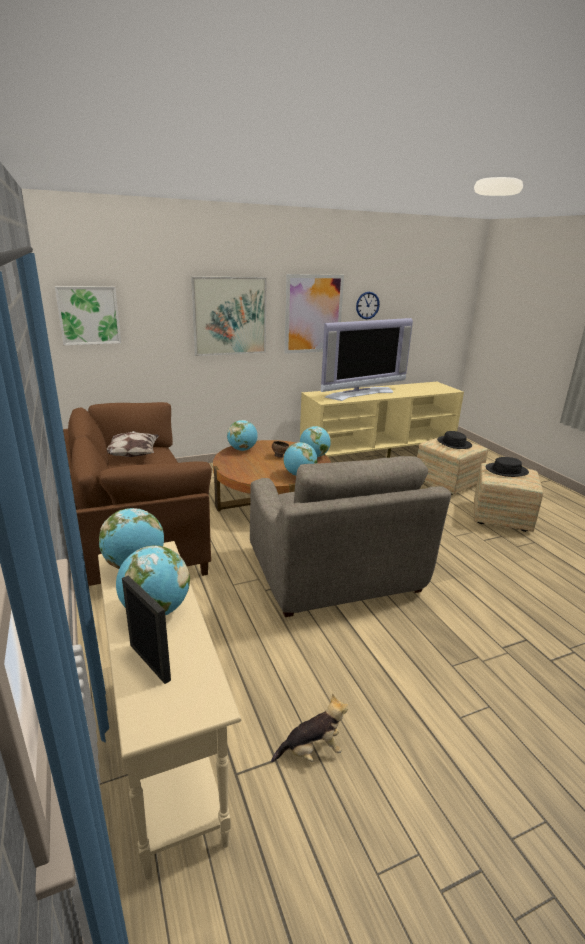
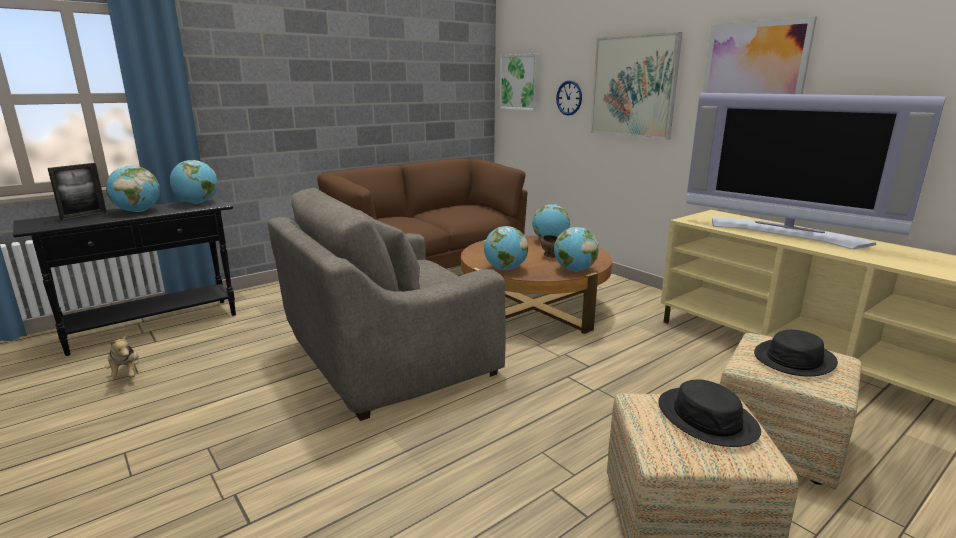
camera: 75 degrees right, 5 degrees down
(131, 455) = (465, 208): pillow -> none
(166, 752) = (154, 326): beige console table -> black console table
(367, 305) = (870, 73): wall clock -> wall clock (569, 98)

